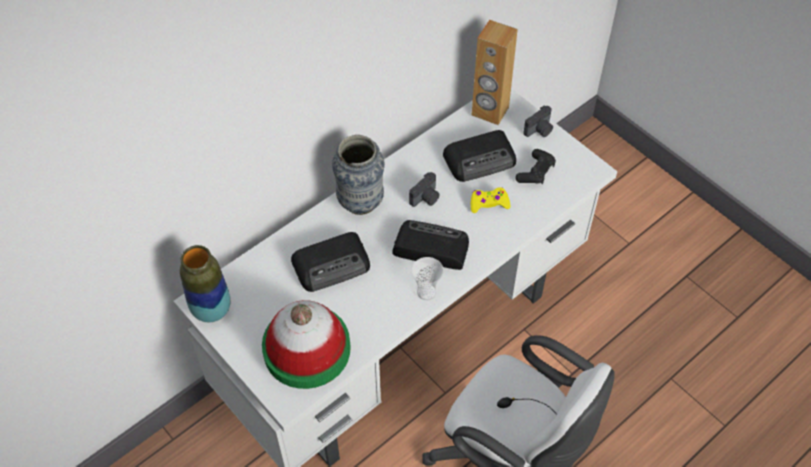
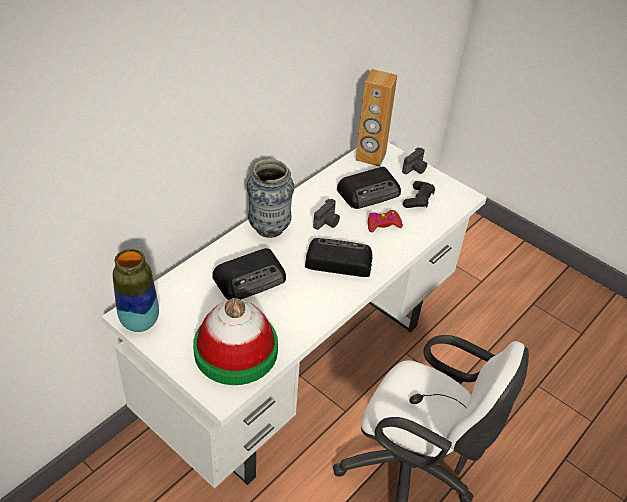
camera: 10 degrees left, 10 degrees down
(426, 292) = (340, 296): cup -> none
(488, 203) = (383, 224): yellow game controller -> red game controller

